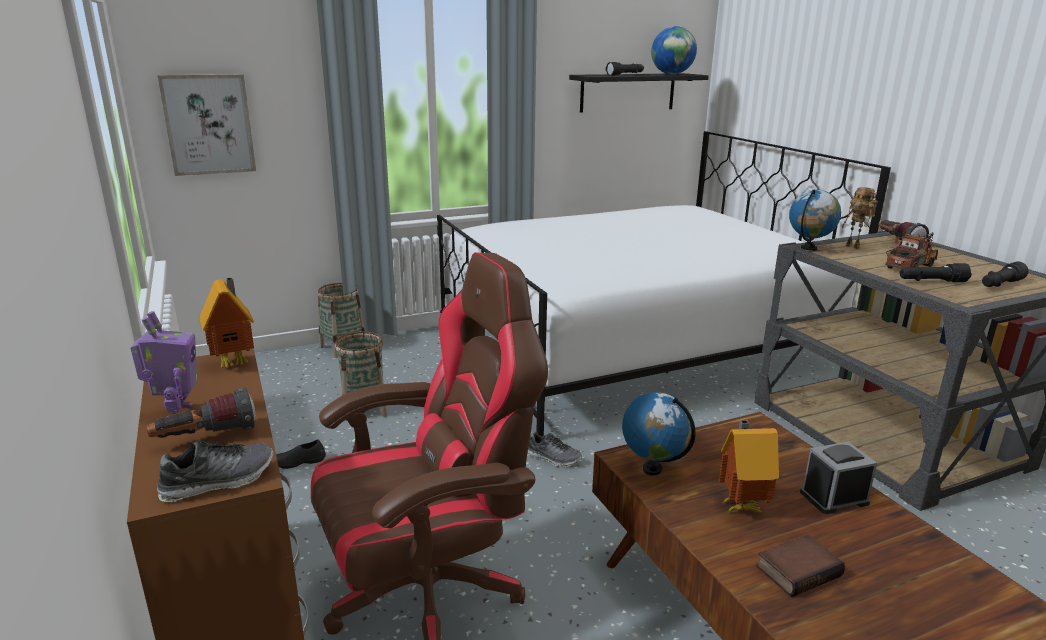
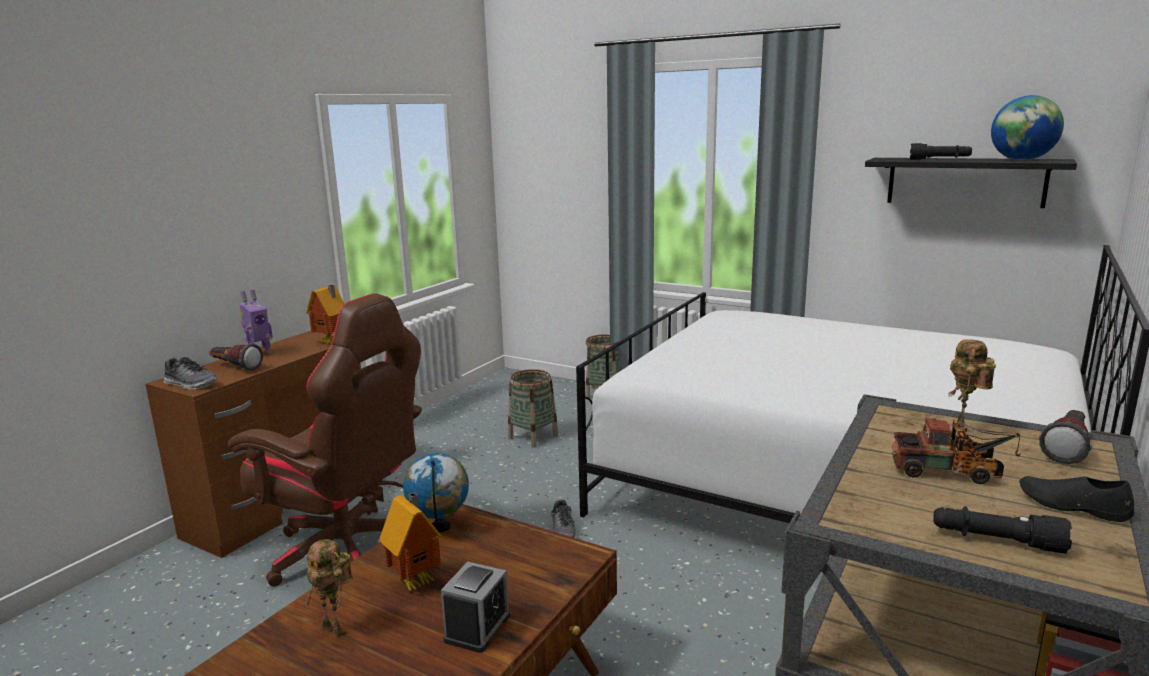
camera: 55 degrees right, 5 degrees down
(208, 124) = (537, 189): picture -> none
(298, 461) = (443, 448): black shoe -> black shoe (1072, 505)
(797, 569) = (336, 630): book -> toy robot
(809, 248) = (884, 409): globe -> none
(834, 497) = (477, 627): alarm clock -> alarm clock turned 75 degrees clockwise
(931, 281) = (892, 491): black flashlight -> none

